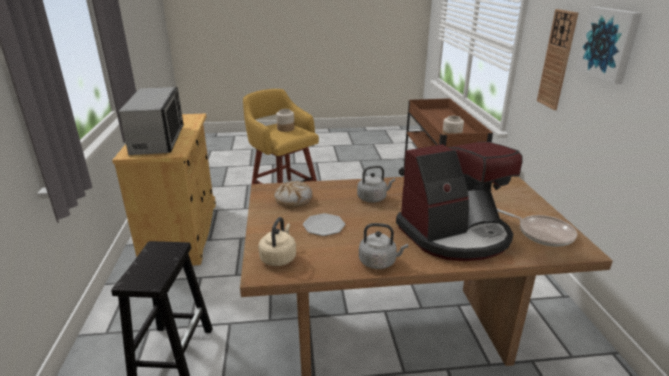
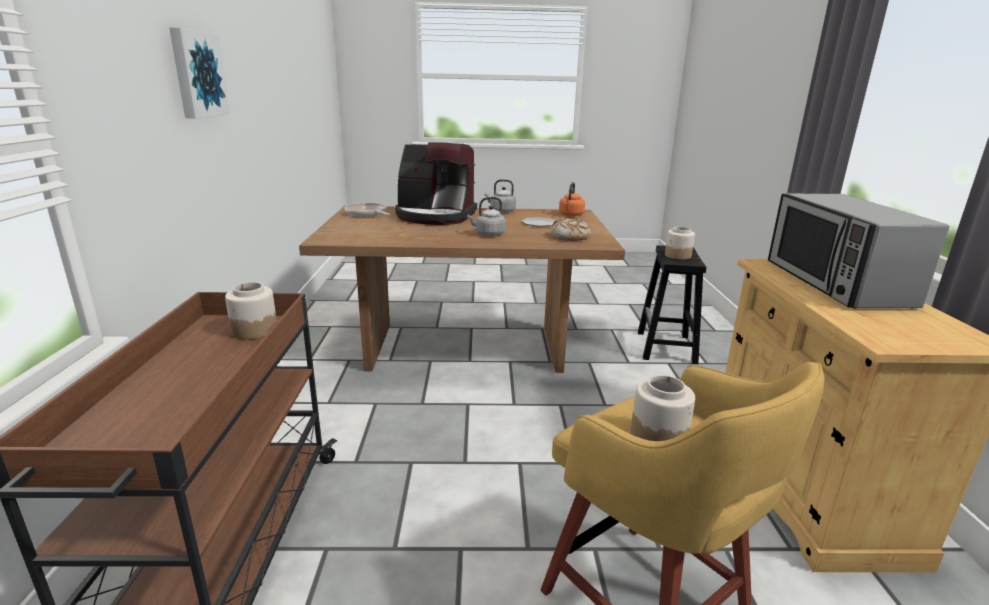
camera: 175 degrees left, 5 degrees down
(157, 262) = (677, 256): none -> jar
(279, 258) = (570, 215): beige kettle -> orange kettle
(455, 234) = (435, 216): coffee machine -> coffee machine turned 150 degrees counterclockwise
(557, 60) = (149, 121): wall clock -> none

